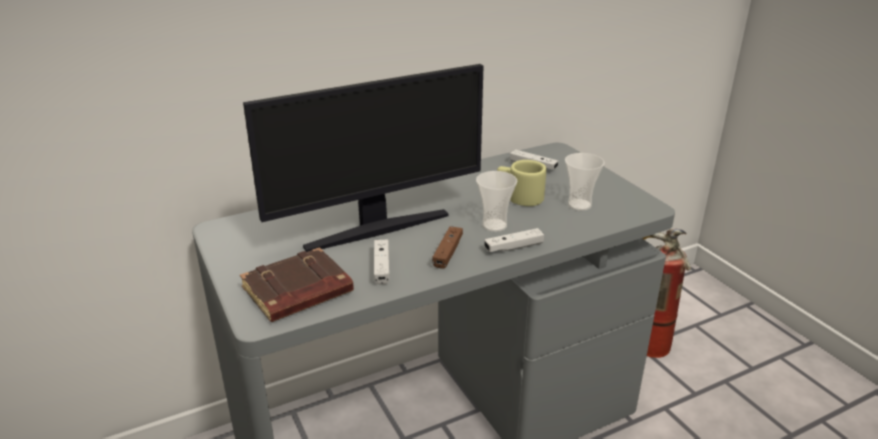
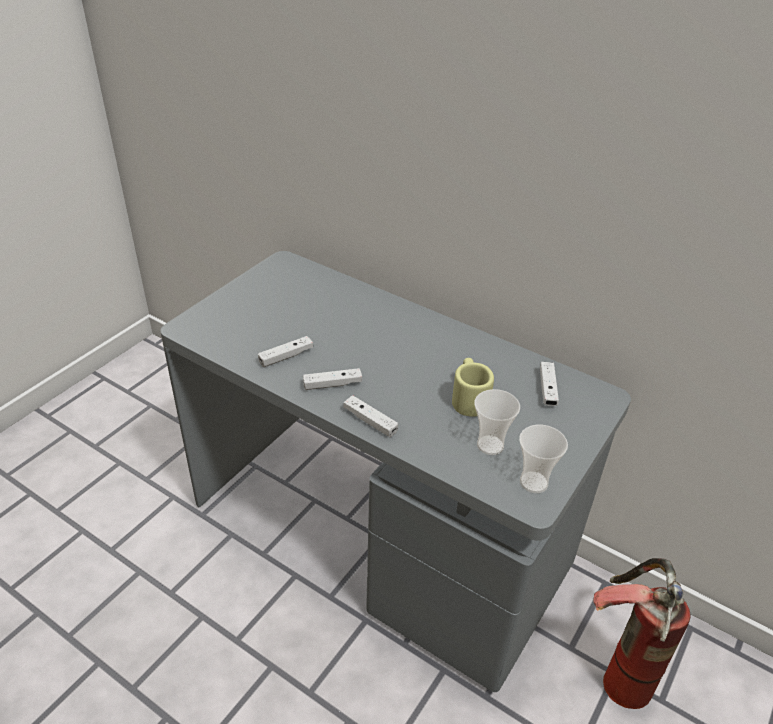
camera: 60 degrees right, 10 degrees up
(297, 292) = (227, 330): brown book -> none
(376, 228) = (341, 333): monitor -> none
(448, 252) = (332, 384): brown game controller -> white game controller
(494, 225) = (400, 398): cup -> cup (533, 482)

